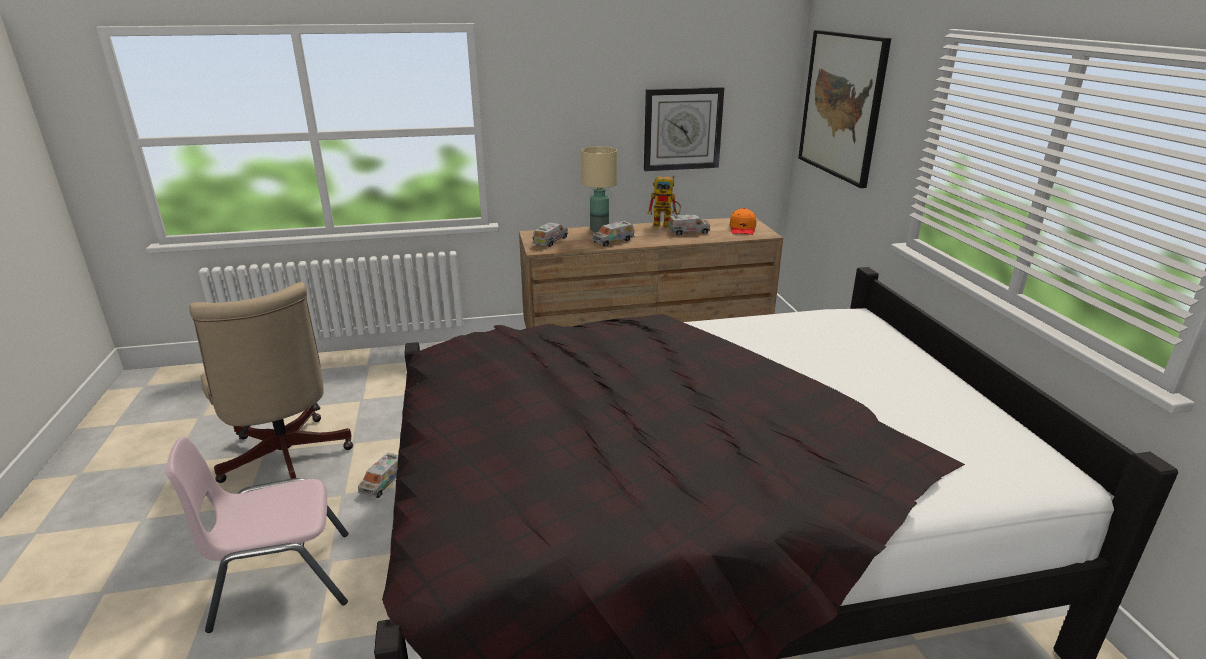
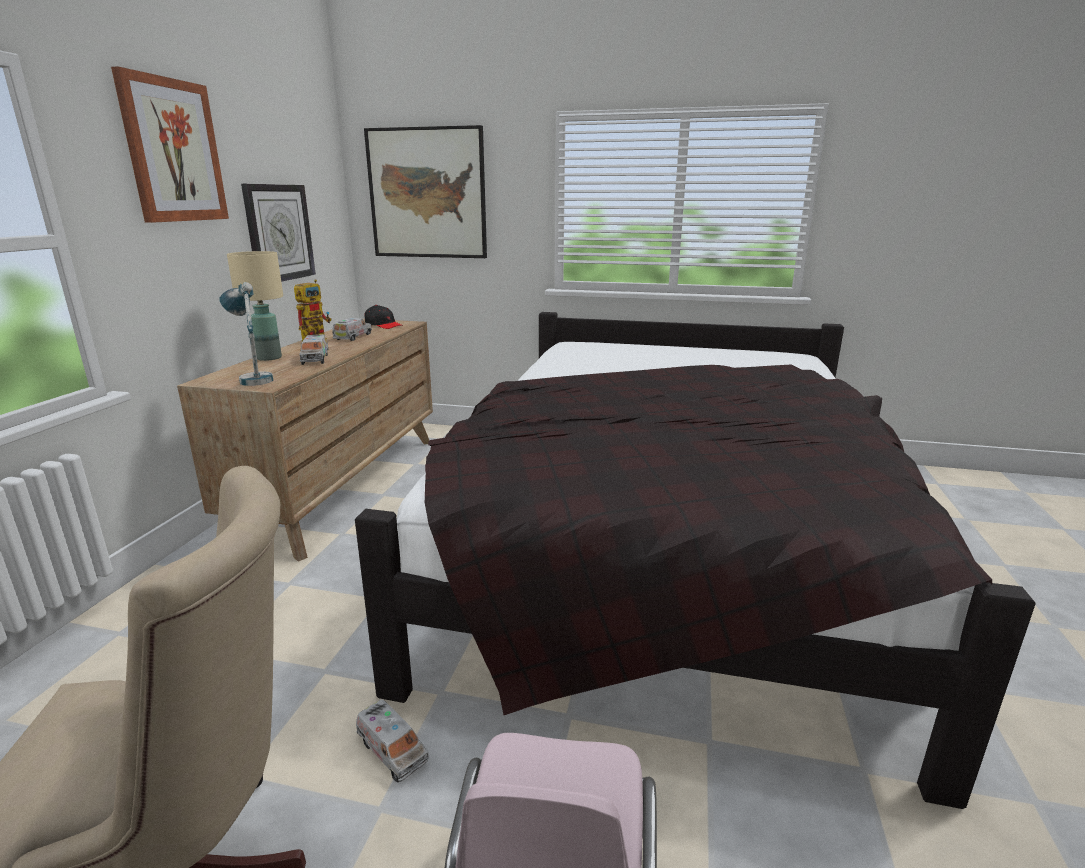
camera: 65 degrees left, 5 degrees down
(550, 241) = (253, 378): toy truck -> table lamp
(580, 69) = (173, 151): none -> picture
(742, 229) = (383, 325): orange cap -> black cap

